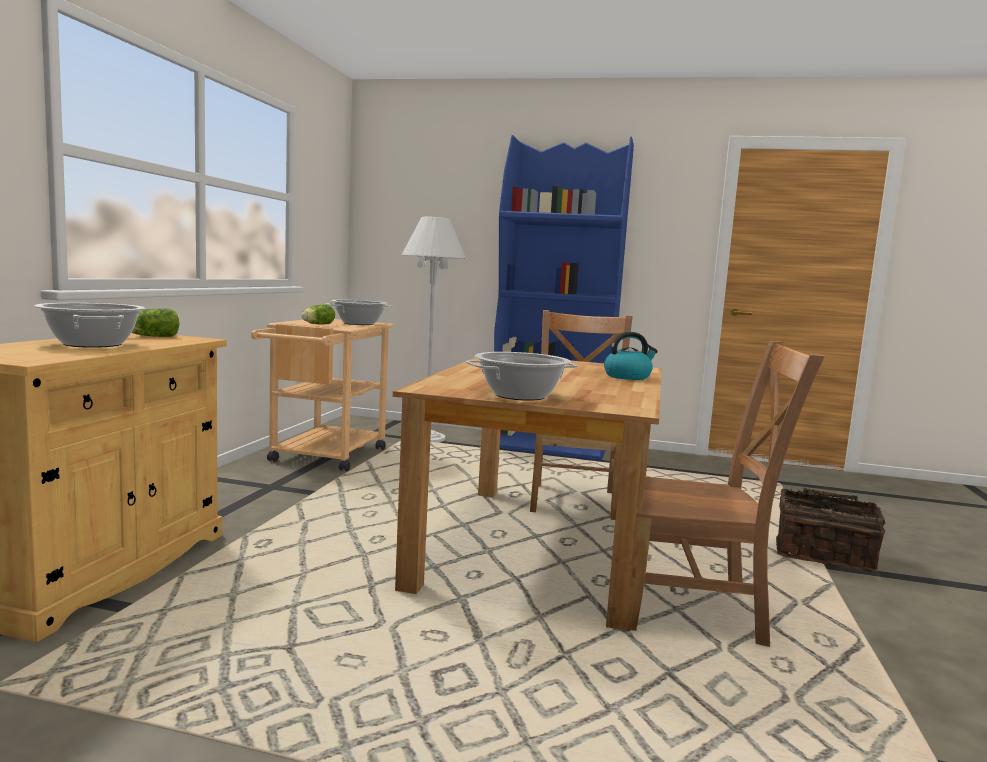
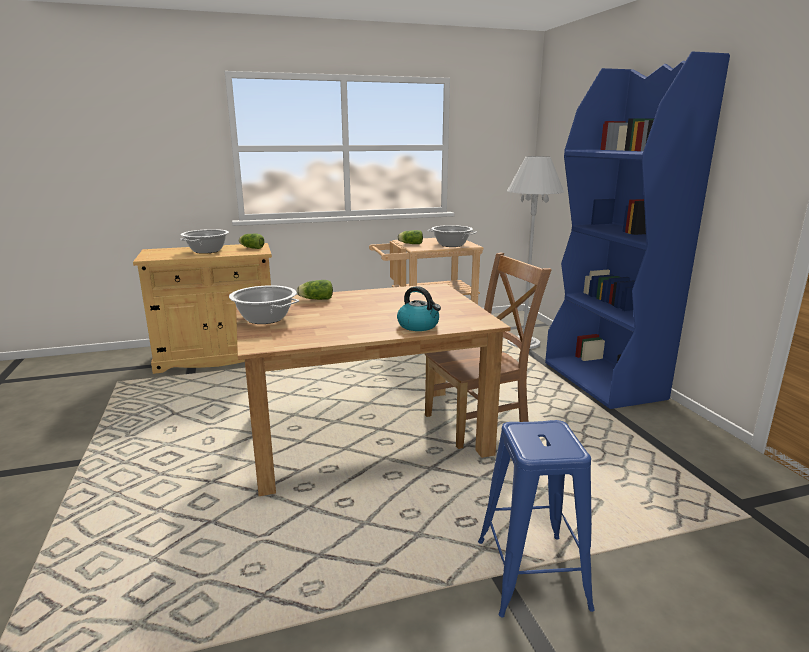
camera: 60 degrees right, 10 degrees up
(465, 377) = (315, 299): none -> lettuce
(695, 610) = (317, 517): brown chair -> none
(822, 554) = (531, 573): basket -> blue stool

